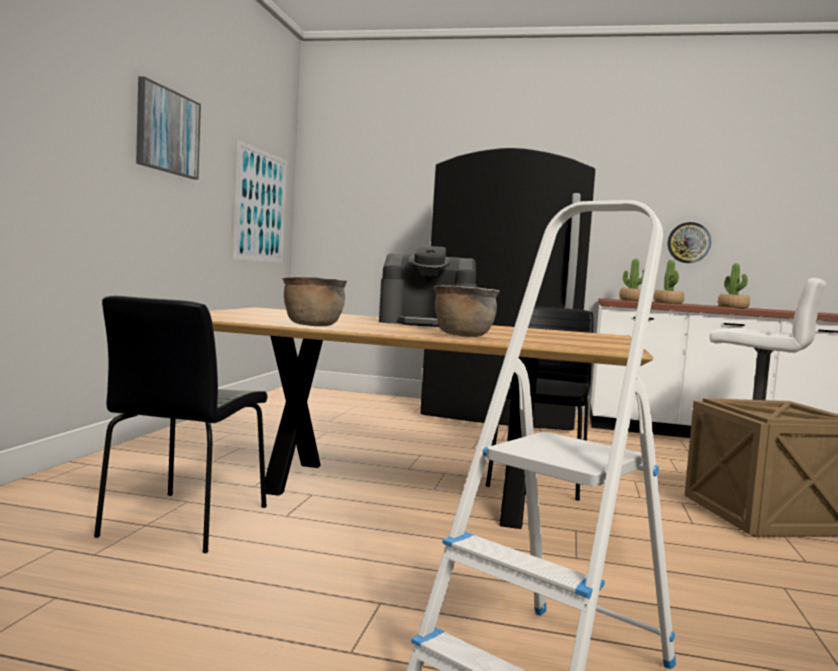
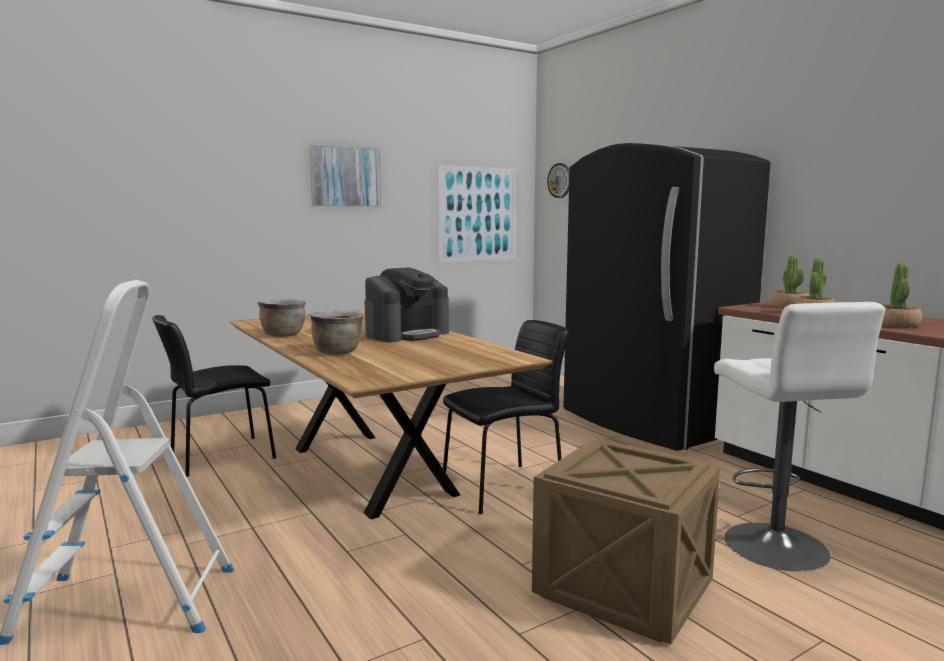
camera: 45 degrees right, 5 degrees up
(427, 323) = (407, 334): coffee machine -> coffee machine turned 90 degrees counterclockwise
(688, 242) = (892, 229): wall clock -> wall clock (560, 180)

